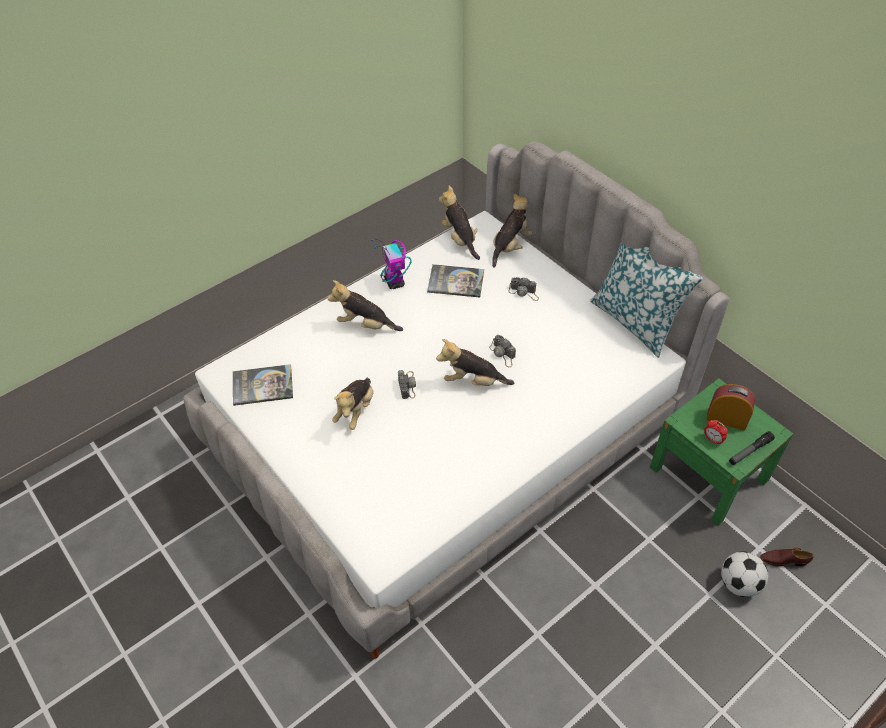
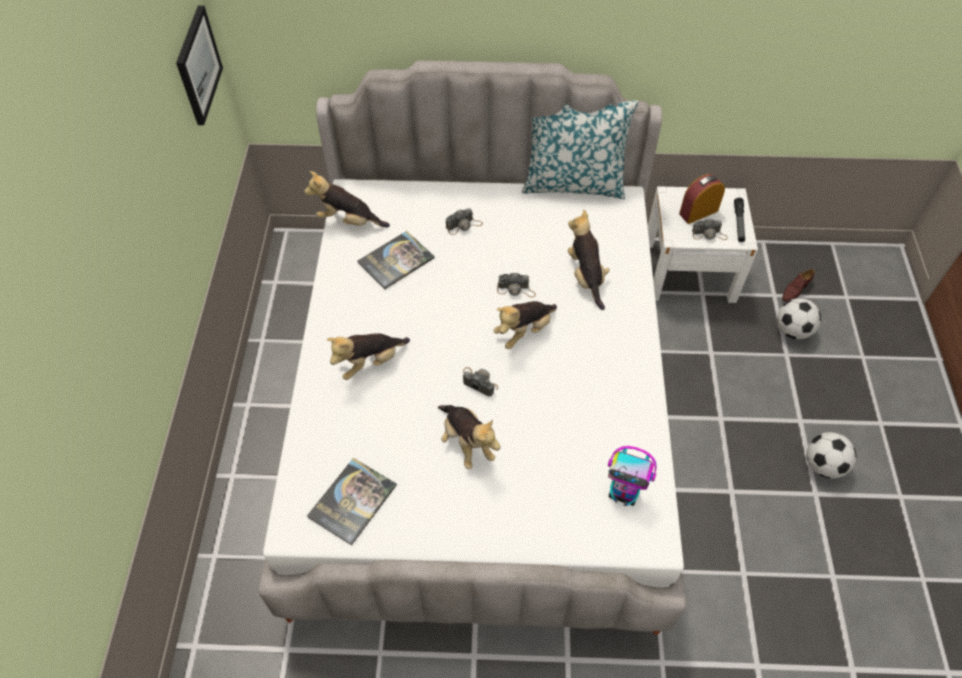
camera: 50 degrees left, 5 degrees up
(394, 282) = (343, 304): toy robot -> toy robot (624, 493)
(418, 71) = (197, 65): none -> picture
(510, 246) = (400, 195): plush toy -> plush toy (586, 276)
(630, 688) = (823, 465): none -> football
(708, 474) = (689, 271): green nightstand -> white nightstand
(712, 439) = (709, 234): alarm clock -> camera

